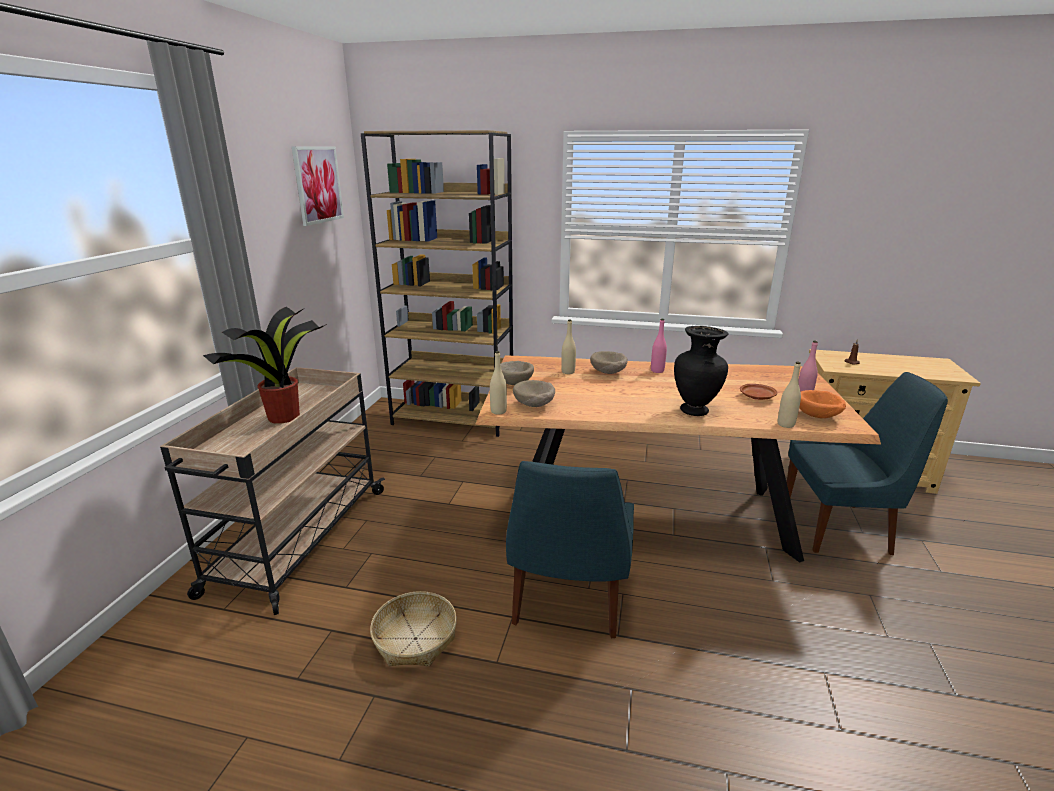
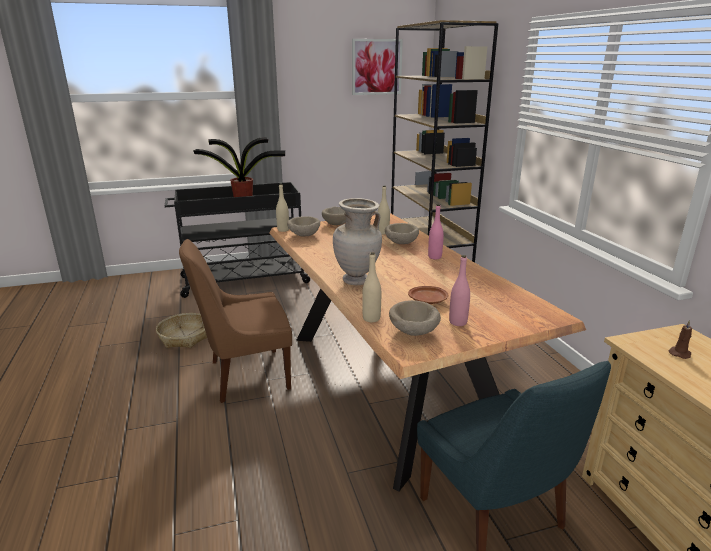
camera: 60 degrees right, 0 degrees up
(298, 540) = (243, 280): beige cart -> black cart
(567, 603) = (246, 375): blue chair -> brown chair
(695, 411) = (357, 281): black vase -> beige vase
(818, 417) = (413, 332): orange bowl -> beige bowl

